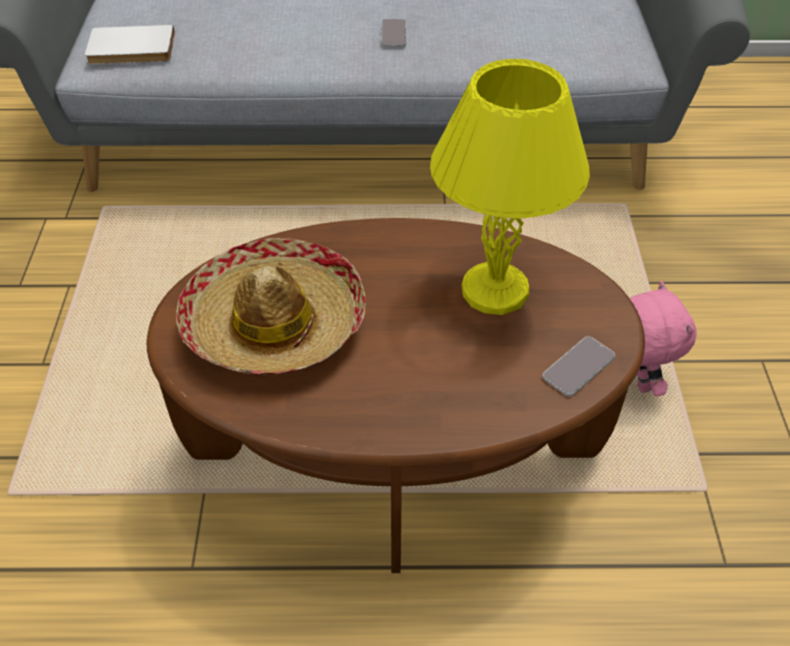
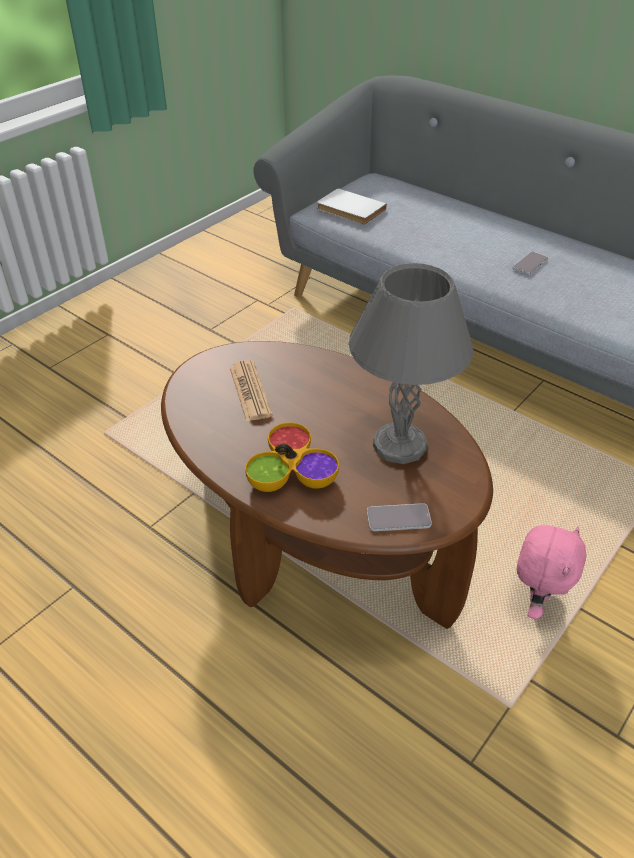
camera: 40 degrees right, 5 degrees down
(274, 323) = (250, 391): hat -> newspaper
(425, 386) = (291, 471): none -> bowl
(494, 288) = (401, 443): yellow table lamp -> grey table lamp

